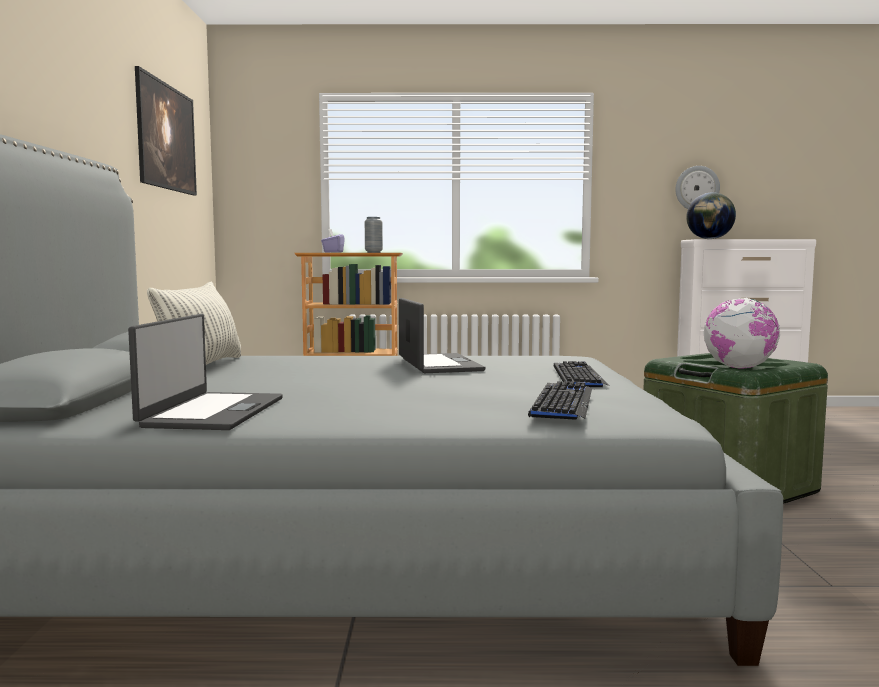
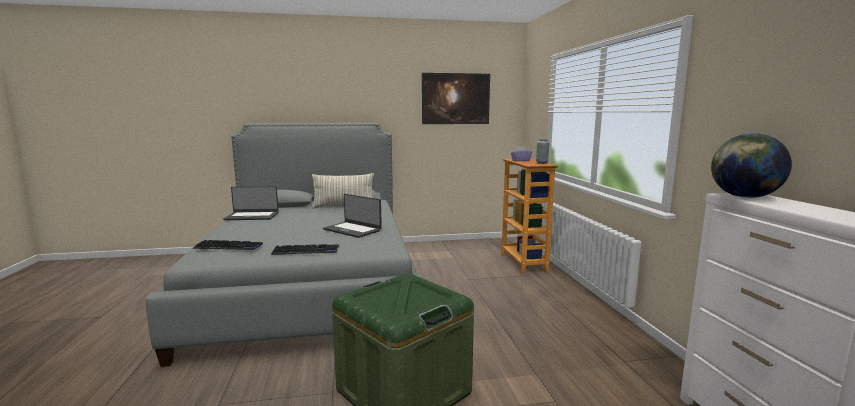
camera: 80 degrees right, 5 degrees up
(438, 364) = (352, 230): laptop -> laptop turned 60 degrees clockwise
(697, 188) = (789, 123): wall clock -> none
(739, 368) = (378, 297): globe -> none

